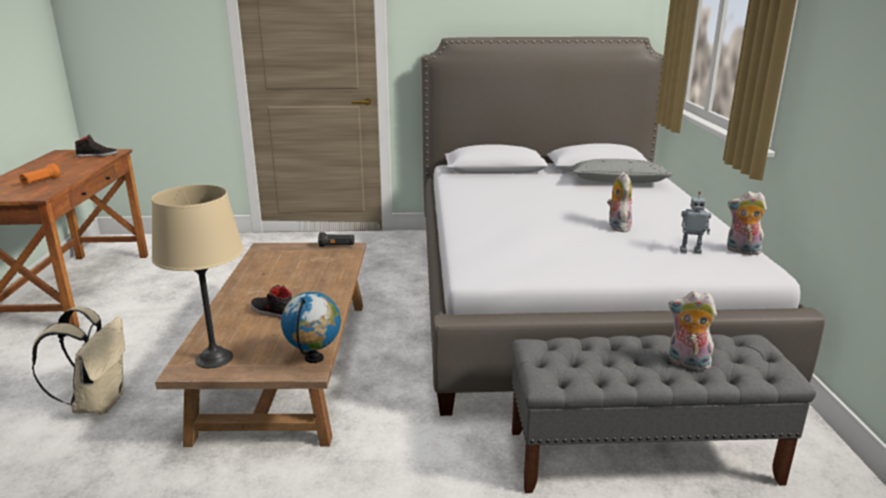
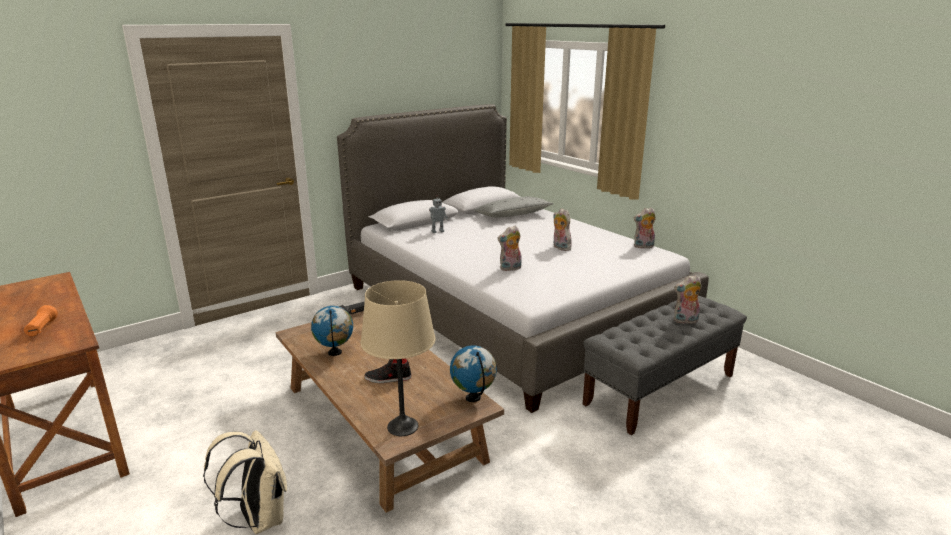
camera: 35 degrees left, 0 degrees up
(97, 155) = (43, 286): black shoe -> none
(268, 274) = (335, 353): none -> globe
(510, 234) = (510, 268): none -> plush toy
(690, 251) = (620, 253): toy robot -> toy robot (437, 231)

